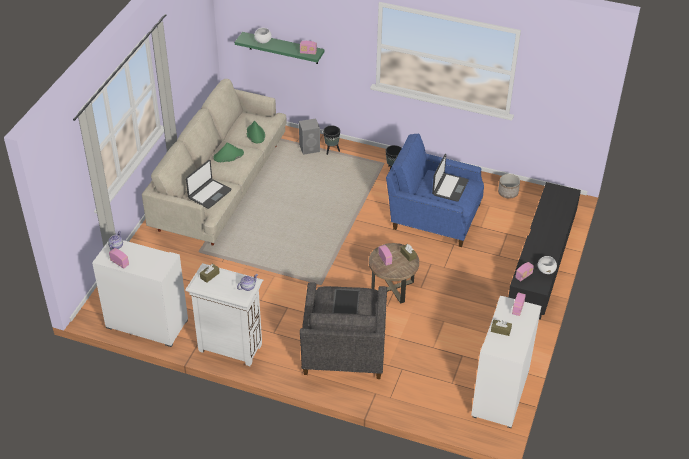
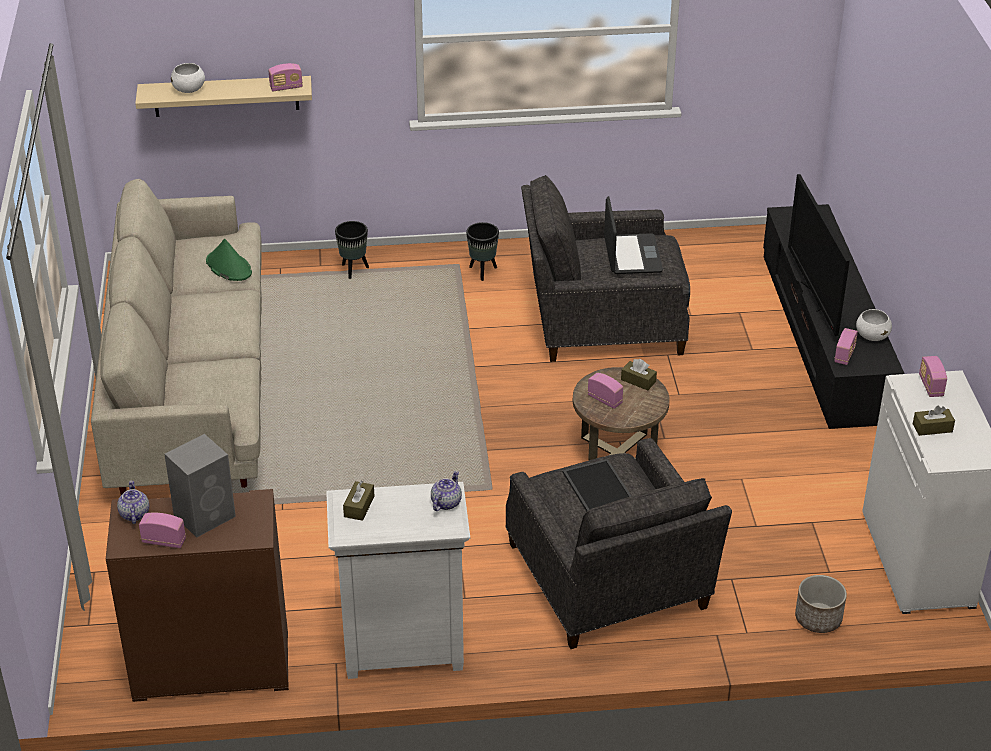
camera: 25 degrees left, 5 degrees down
(146, 324) = (210, 666): white cabinet -> brown cabinet
(209, 194) = (213, 388): laptop -> none
(228, 156) = (203, 315): green hat -> none
(283, 48) = (226, 96): green shelf -> beige shelf
(310, 148) = (313, 278): grey speaker -> grey speaker (206, 515)
(434, 215) = (602, 320): blue armchair -> grey armchair
(507, 193) = (694, 252): planter -> planter (817, 618)
(532, 239) = (814, 296): none -> television

